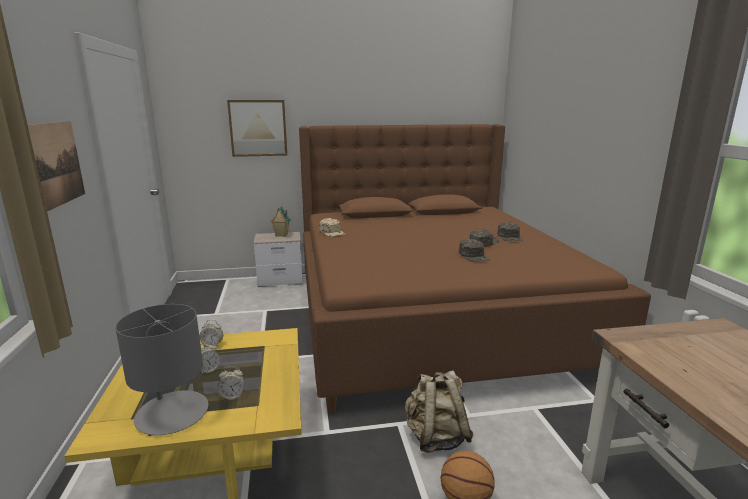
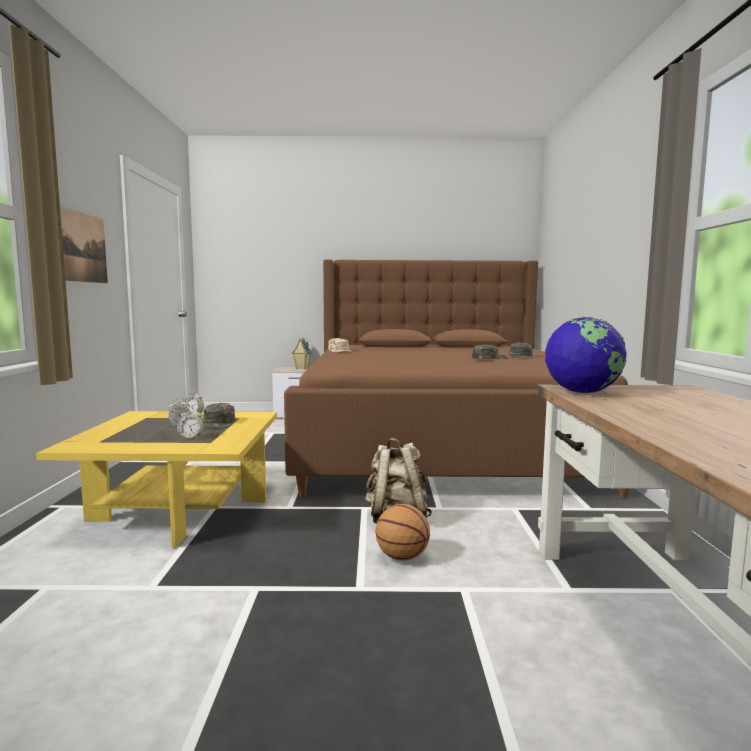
camera: 10 degrees right, 10 degrees down
(172, 413) = (134, 441): grey table lamp -> none
(258, 128) = (286, 262): picture -> none
(474, 256) = (469, 362): green cap -> green cap (218, 423)
(651, 352) = (582, 392): none -> globe

